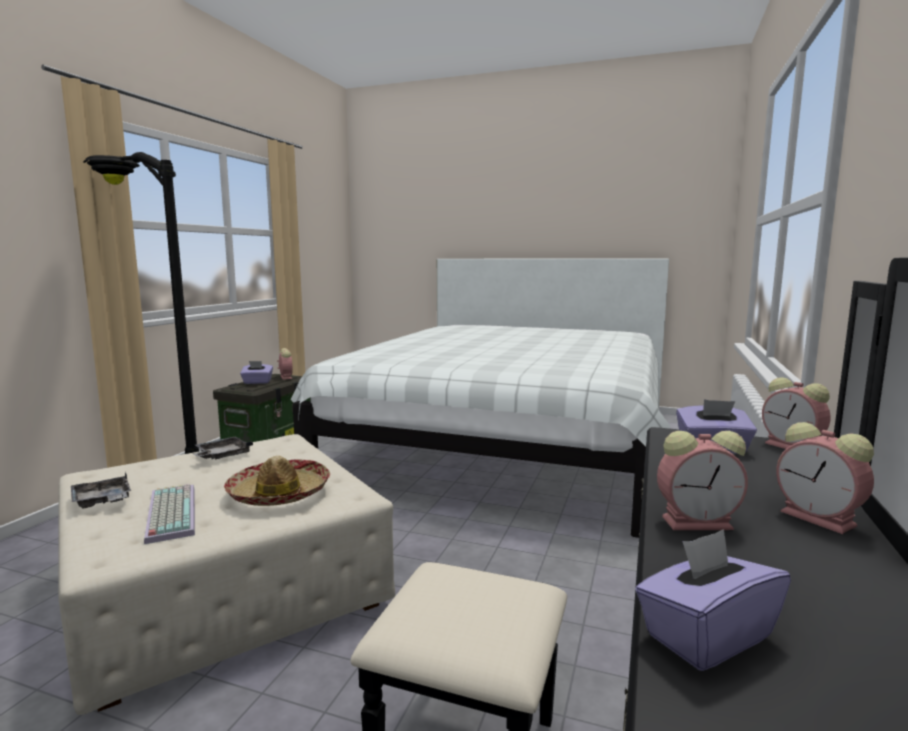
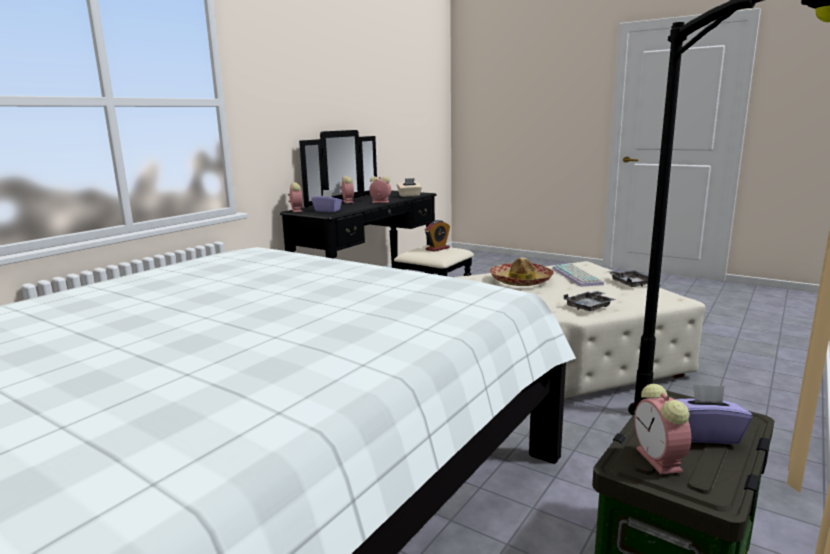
camera: 165 degrees left, 5 degrees up
(459, 608) = (437, 249): none -> alarm clock
(706, 635) = (409, 196): purple tissue box -> beige tissue box

